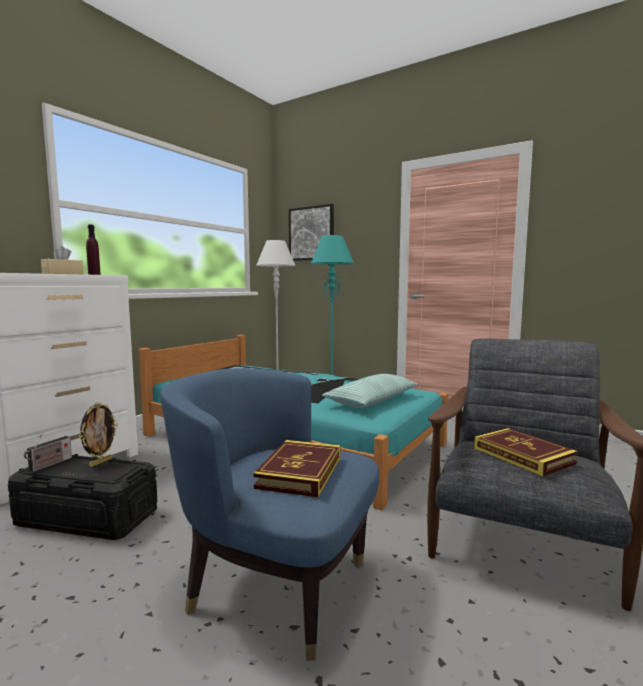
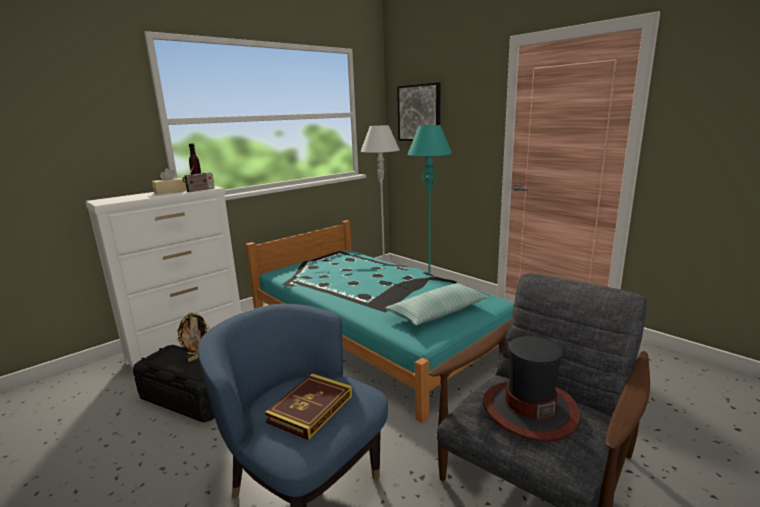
camera: 15 degrees right, 10 degrees up
(49, 465) = (161, 356): radio -> radio (199, 190)
(523, 456) = (529, 409): book -> hat

